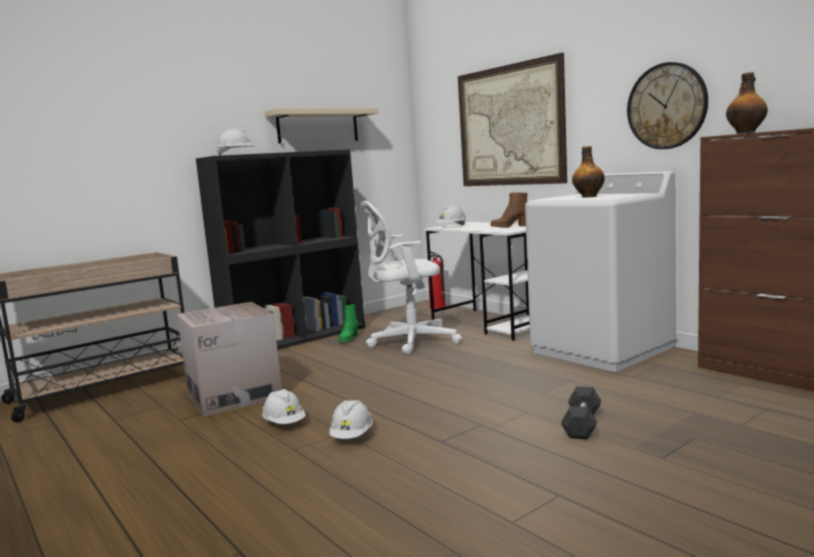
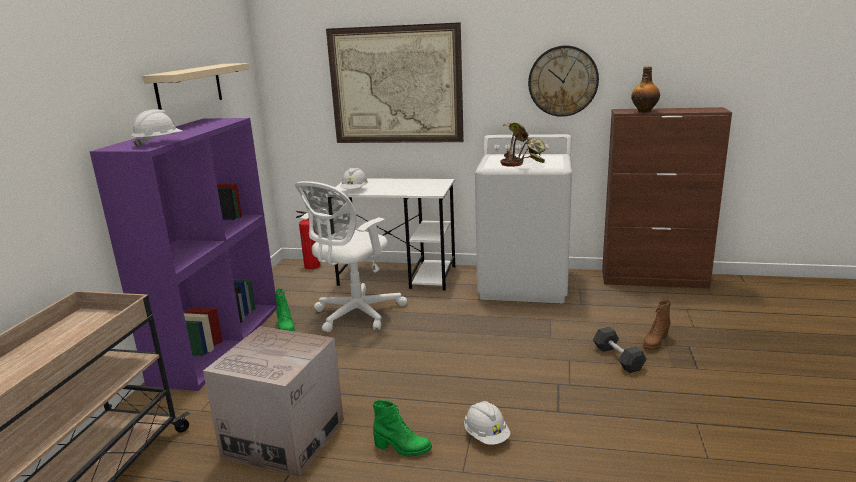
camera: 40 degrees left, 10 degrees up
(284, 423) = (402, 448): white hard hat -> green boot
(295, 338) = (218, 342): black bookcase -> purple bookcase
(509, 227) = (418, 186): brown boot -> brown boot (655, 342)
(588, 196) = (523, 161): bottle -> potted plant

